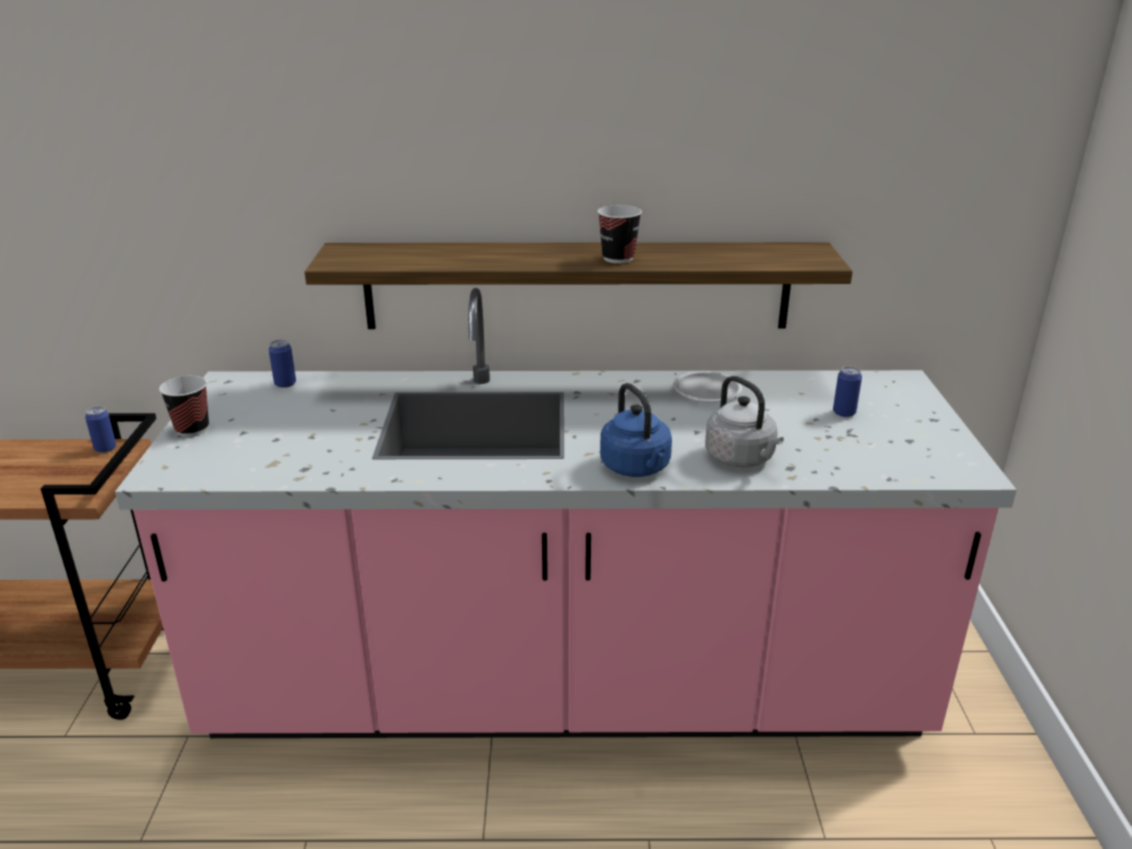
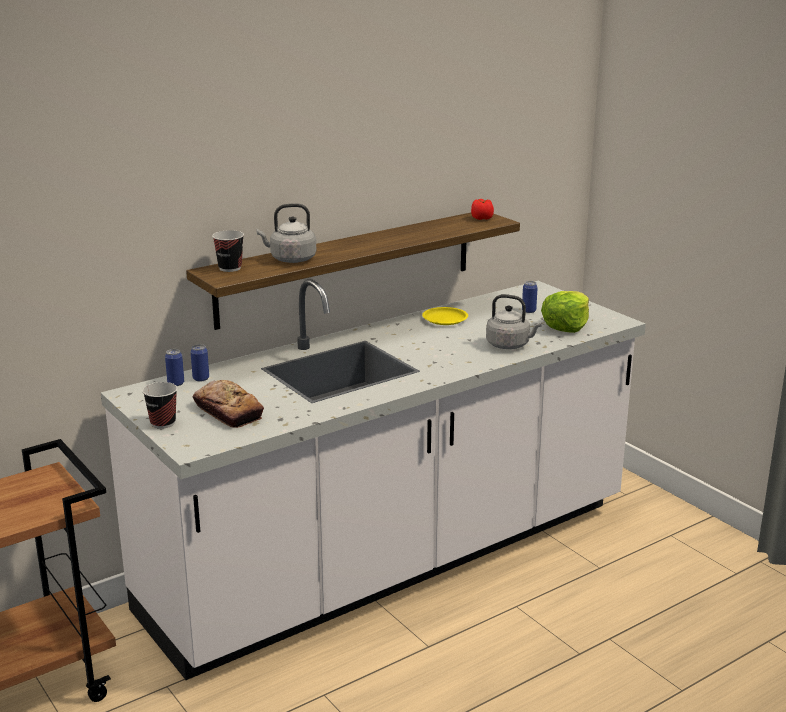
camera: 35 degrees left, 5 degrees down
(105, 448) = (35, 477): can -> can (201, 378)
(272, 438) = (228, 411): none -> bread
(453, 255) = (290, 259): none -> grey kettle
(566, 690) = (392, 560): pink counter -> white counter
(618, 258) = (390, 241): cup -> cup (230, 268)
(637, 468) = (465, 364): blue kettle -> none
(706, 392) = (444, 319): white plate -> yellow plate
(803, 253) = (482, 218): none -> tomato
(869, 454) = (566, 326): none -> lettuce

